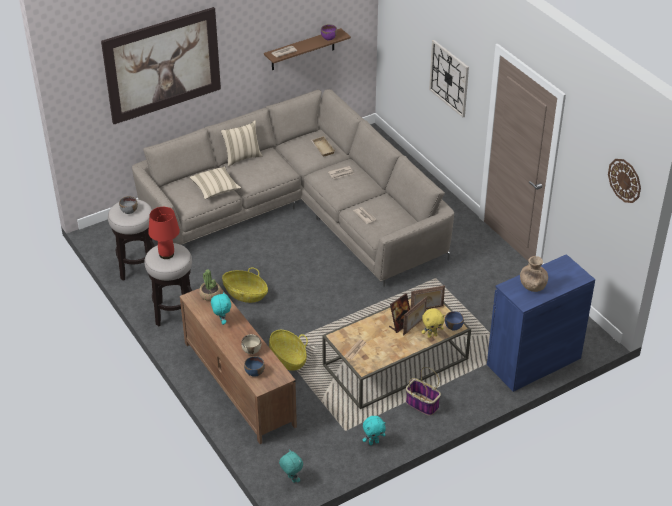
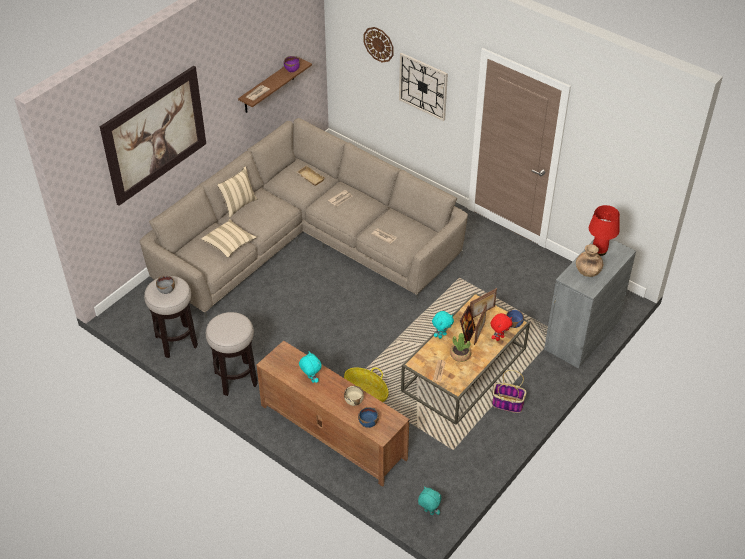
camera: 20 degrees left, 5 degrees up
(167, 254) = (228, 326): red table lamp -> red table lamp (599, 250)
(210, 294) = (285, 355): potted plant -> potted plant (460, 354)
(245, 294) = (294, 340): basket -> none
(373, 442) = (483, 453): turquoise plush toy -> turquoise plush toy (442, 335)
(432, 335) = (499, 337): yellow plush toy -> red plush toy
(533, 361) = (582, 335): blue cabinet -> grey cabinet
(624, 180) = (647, 155): wall clock -> wall clock (378, 44)

